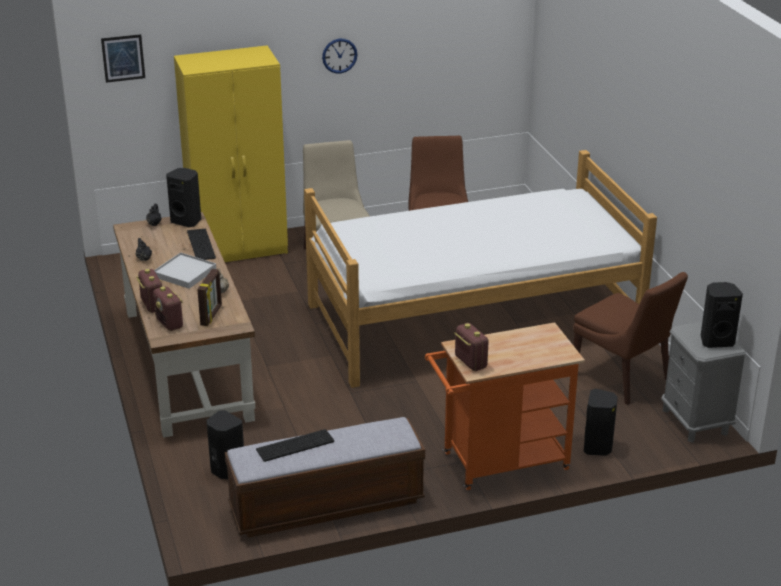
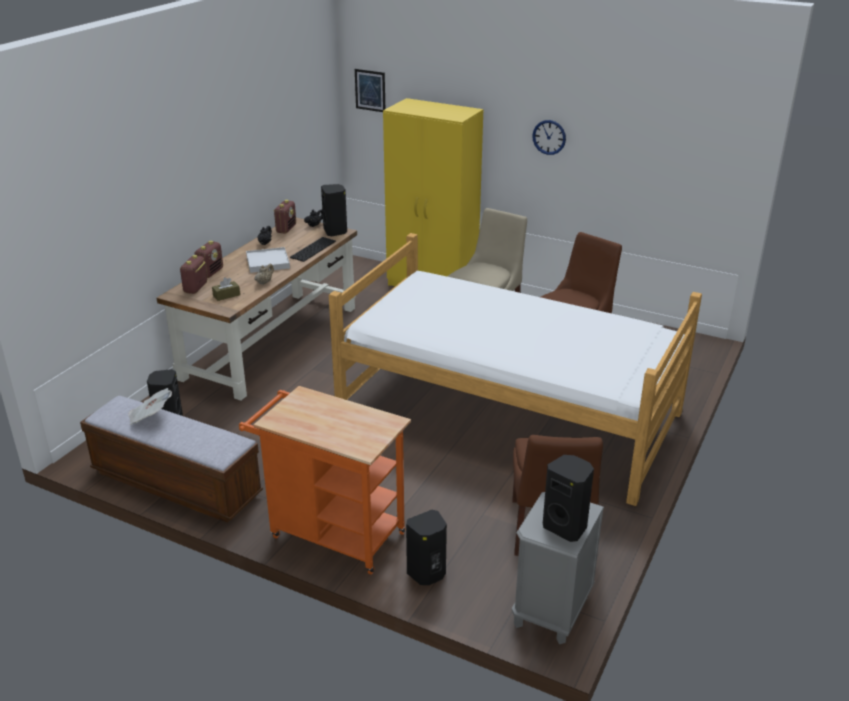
camera: 45 degrees right, 0 degrees up
(211, 316) = (226, 295): picture frame -> brown tissue box
(295, 446) = (150, 416): keyboard -> newspaper
(470, 362) = (285, 412): radio -> radio (286, 229)

